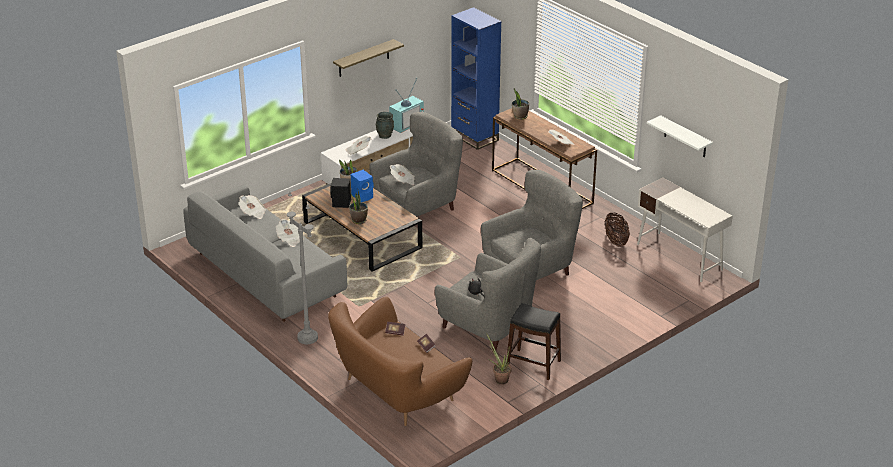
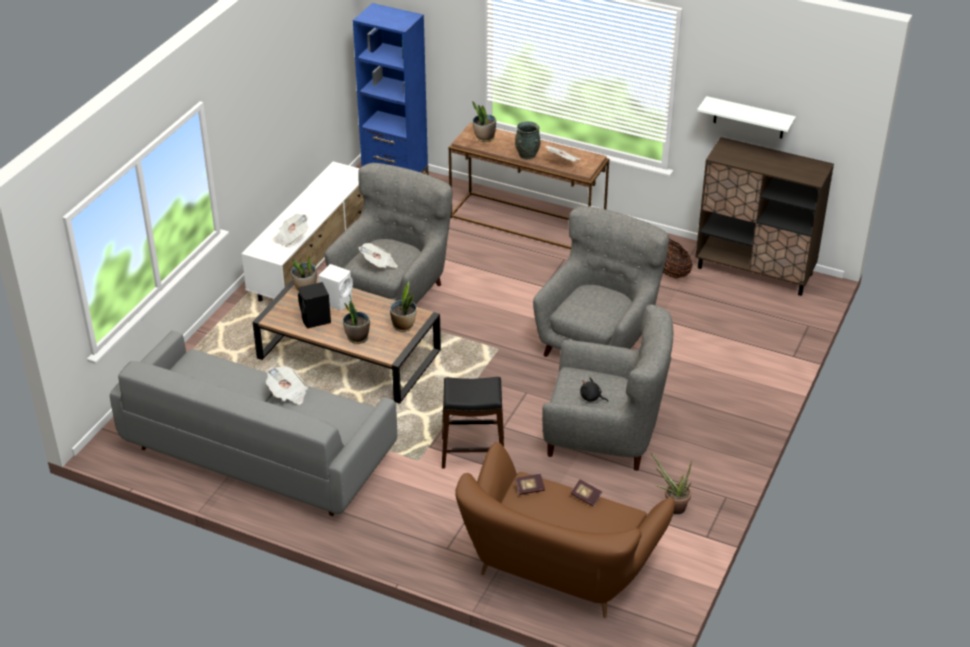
camera: 25 degrees left, 5 degrees up
(253, 213) = (207, 369): newspaper -> none
(307, 338) = (382, 530): grey floor lamp -> none
(363, 196) = (337, 301): blue speaker -> white speaker
(364, 58) = (265, 106): shelf -> none
(385, 136) = (311, 207): grey vase -> grey vase (527, 155)
(393, 221) = (403, 326): none -> potted plant
(405, 123) = (325, 182): television -> none
(533, 365) = (697, 472): black stool -> black stool (473, 452)
(679, 257) = (755, 271): white desk -> brown cabinet

